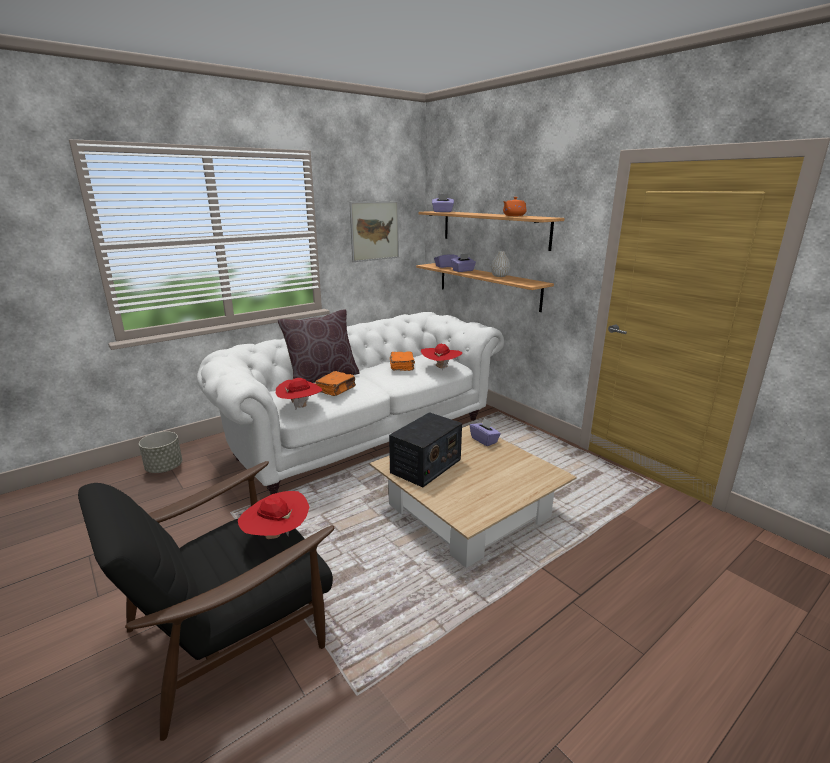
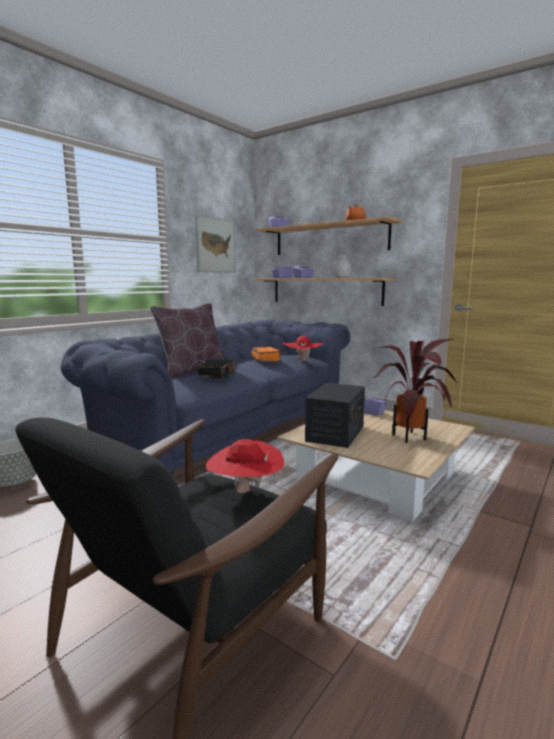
camera: 15 degrees left, 10 degrees down
(300, 407) = (190, 388): red hat -> none
(336, 390) = (217, 376): orange book -> black book
(360, 433) = (225, 433): white sofa -> blue sofa
(497, 482) = (413, 437): none -> potted plant

